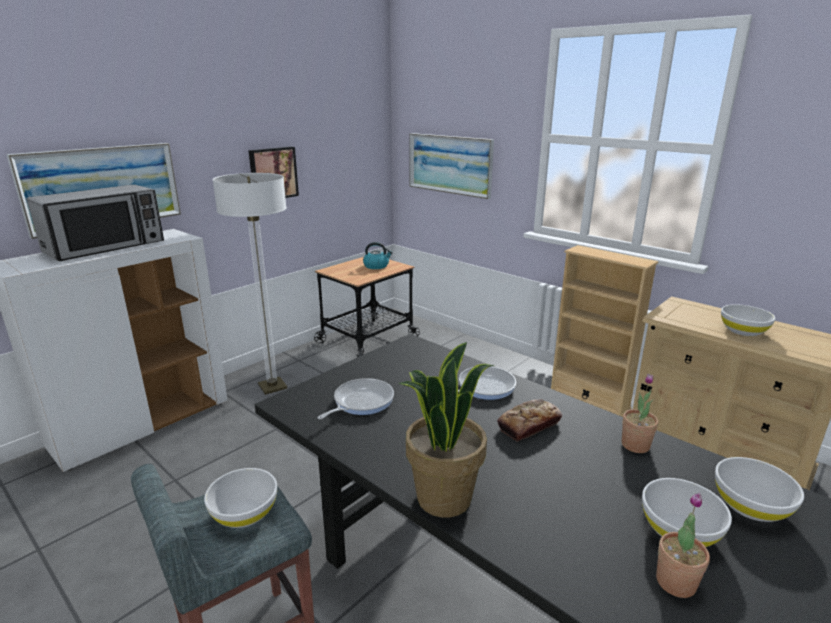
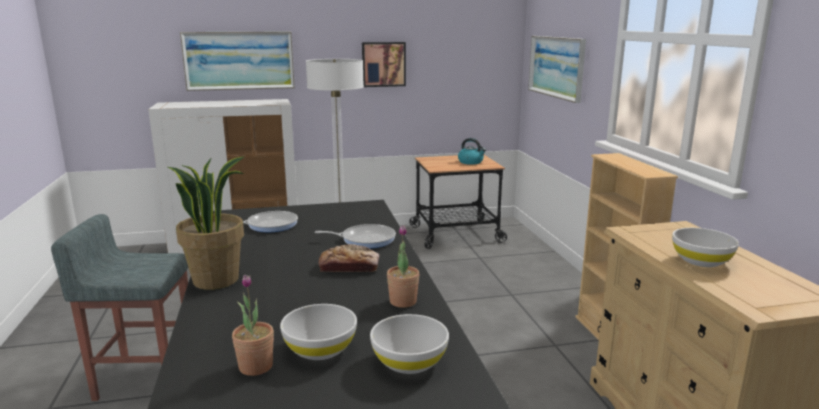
camera: 35 degrees right, 5 degrees down
(106, 247) = (227, 102): microwave -> none
(244, 513) = (142, 266): white bowl -> none

